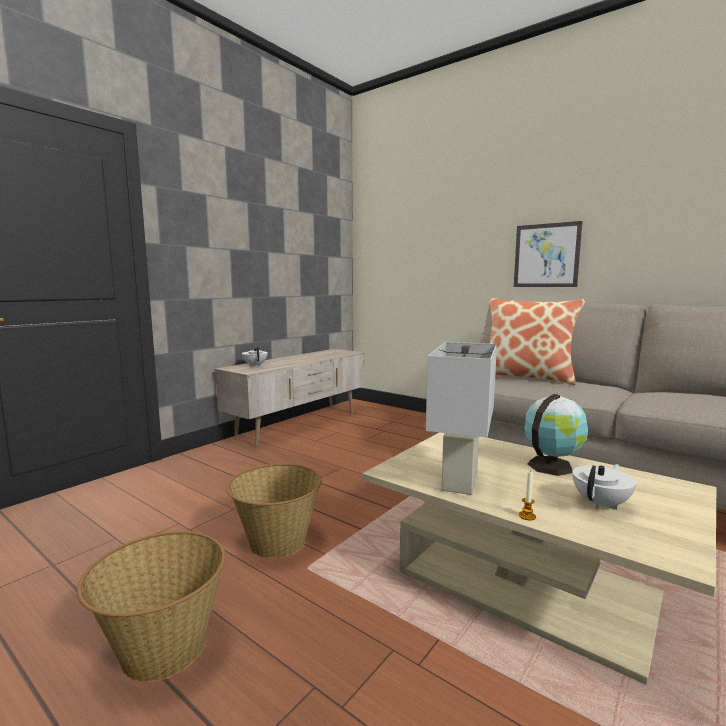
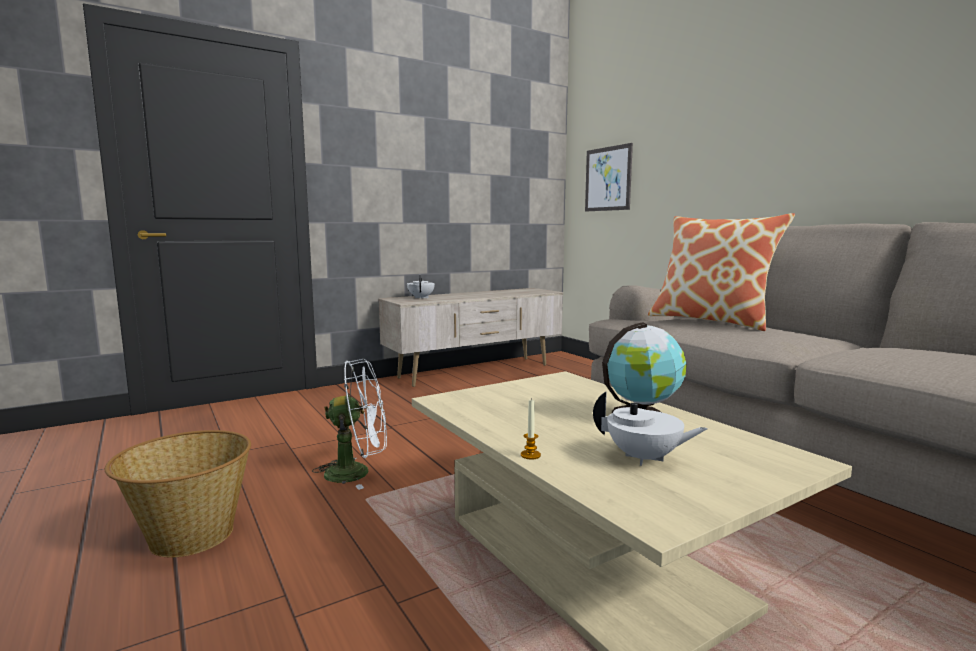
camera: 20 degrees right, 0 degrees up
(276, 542) = (357, 472): basket -> white fan
(460, 481) = (504, 417): white table lamp -> none
(546, 255) = (789, 161): picture -> picture (608, 179)
(601, 504) = (644, 458): white teapot -> white teapot turned 45 degrees clockwise

